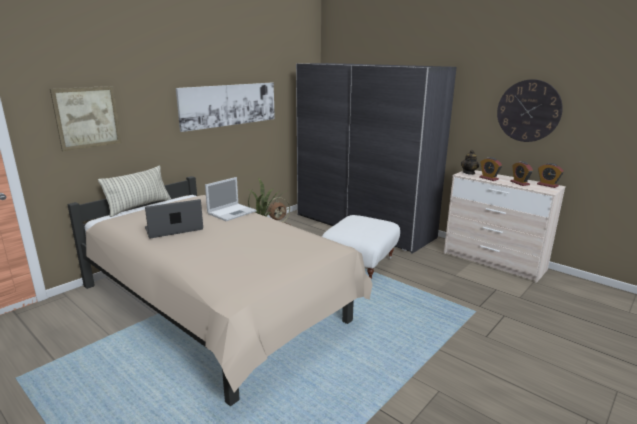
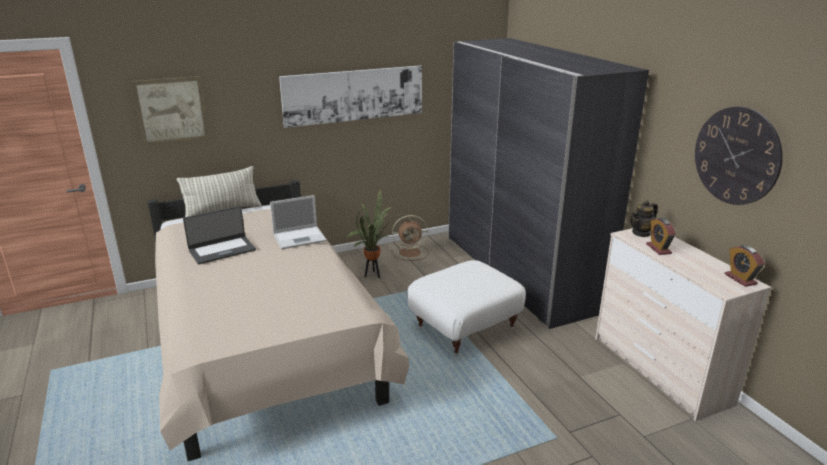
camera: 25 degrees right, 5 degrees up
(174, 229) = (222, 250): laptop -> laptop turned 150 degrees clockwise
(519, 183) = (697, 267): alarm clock -> none

